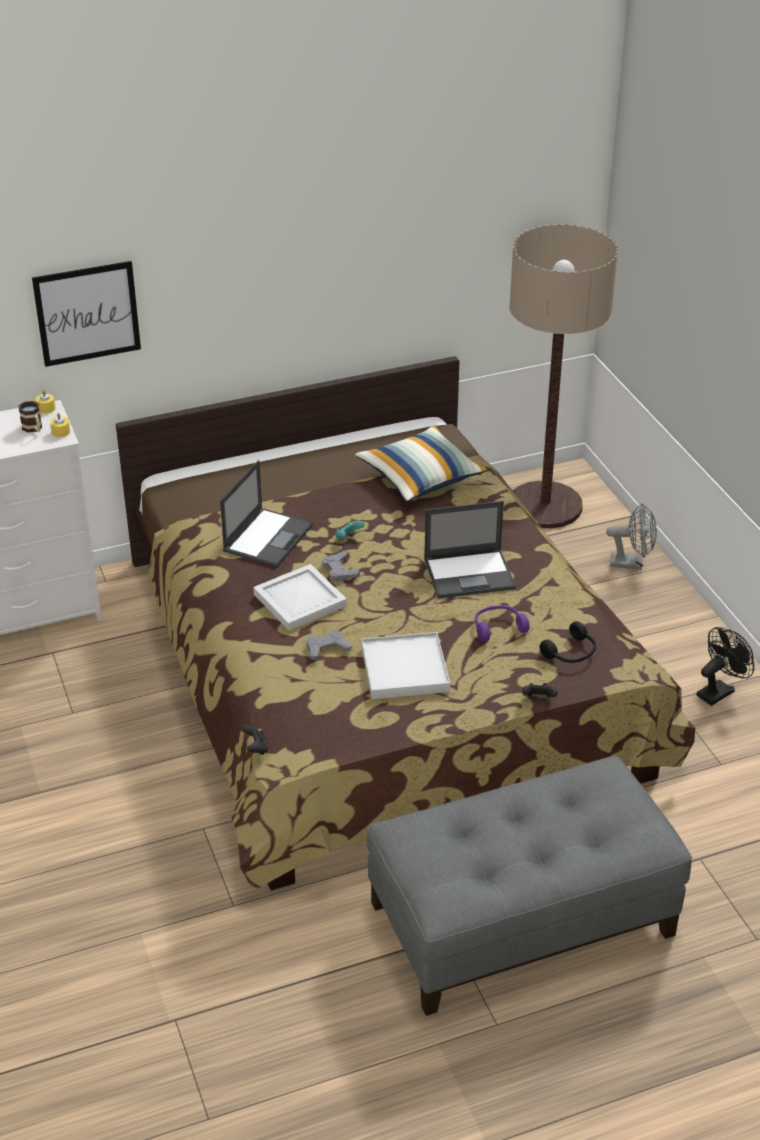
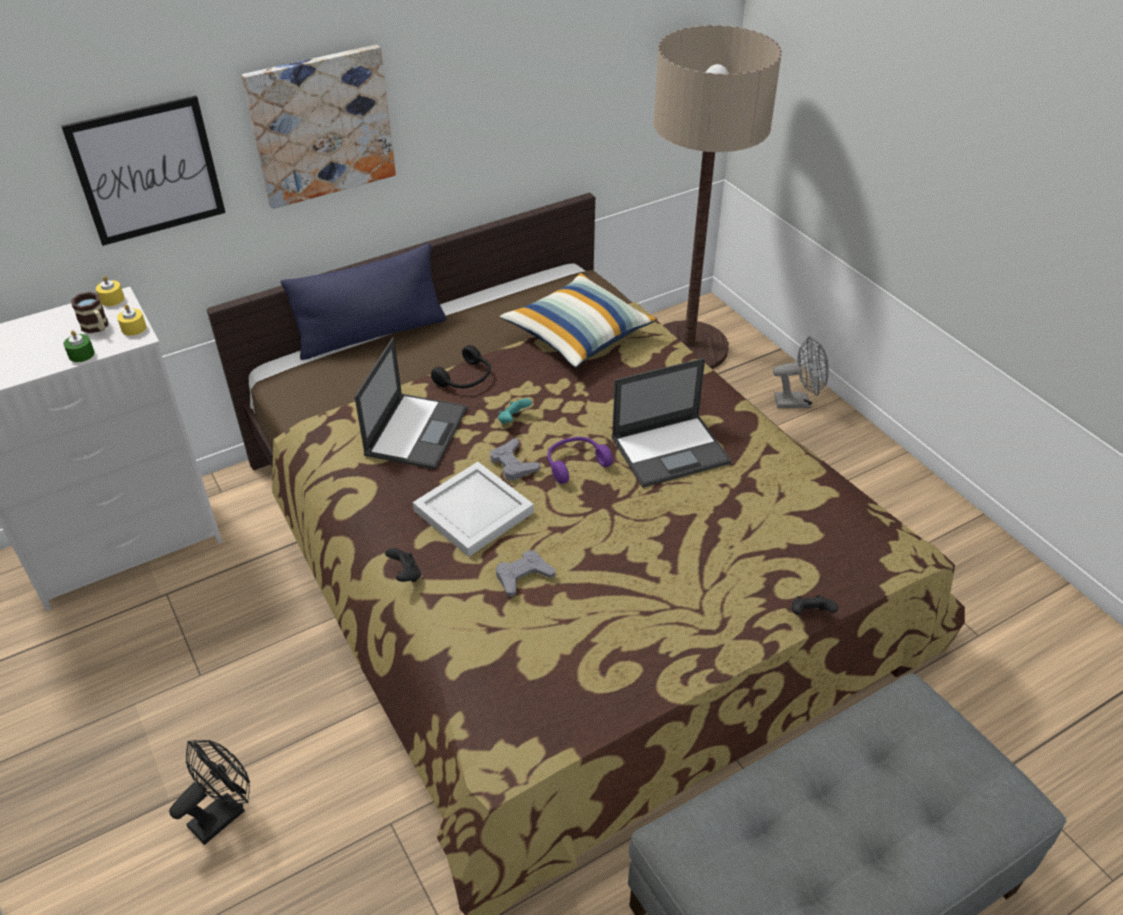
camera: 10 degrees left, 5 degrees up
(21, 447) = (81, 354): none -> green candle
(224, 287) = (321, 125): none -> picture
(248, 459) = (372, 334): none -> blue pillow
(255, 748) = (461, 746): black game controller -> black game controller (405, 574)
(405, 669) = (630, 594): white tray -> none
(498, 627) = (726, 518): purple headphones -> purple headphones (575, 464)
(571, 653) = (826, 542): black headphones -> black headphones (466, 379)
(719, 691) = (942, 542): black fan -> black fan (223, 813)

